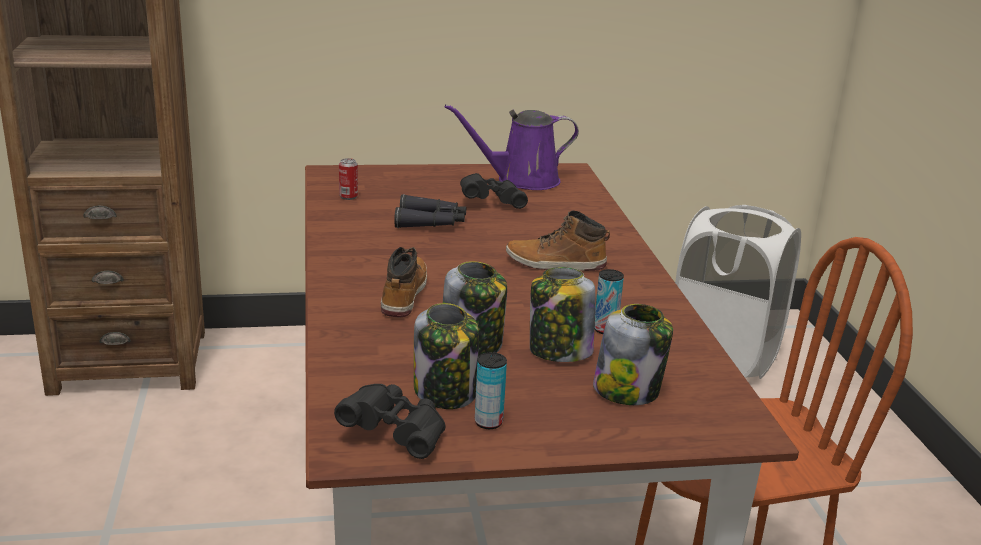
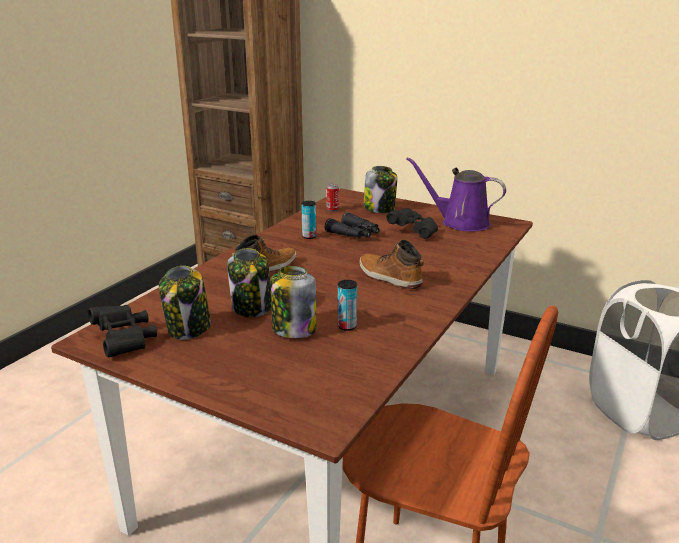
camera: 40 degrees right, 0 degrees up
(488, 422) = (179, 353): can -> can (309, 236)
(628, 390) = (291, 367): jar -> jar (380, 208)

